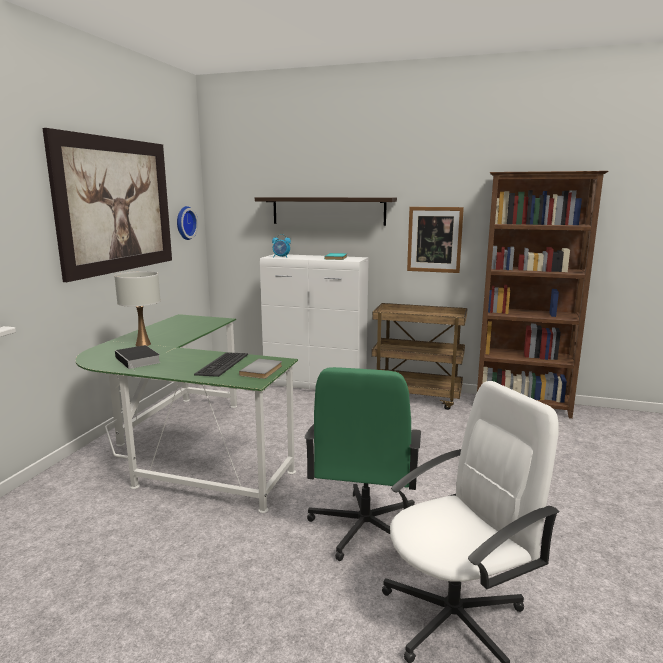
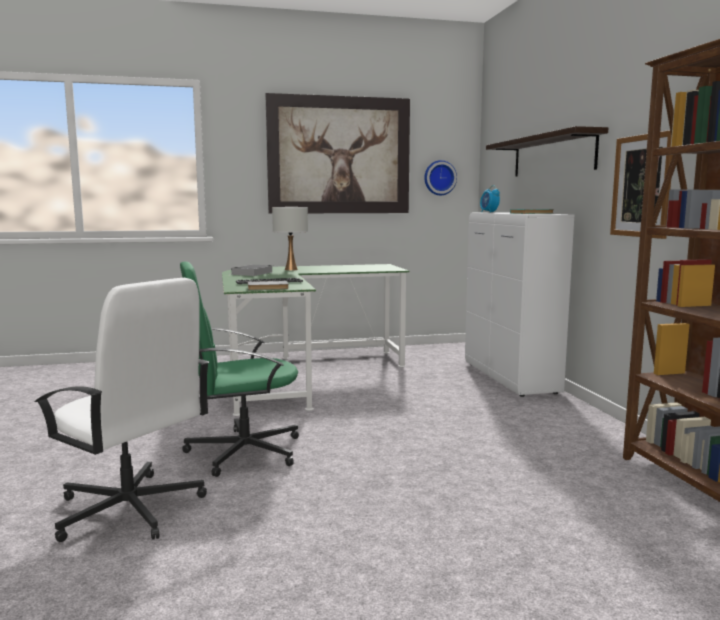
camera: 60 degrees right, 5 degrees down
(417, 397) = (581, 423): brown cart -> none

